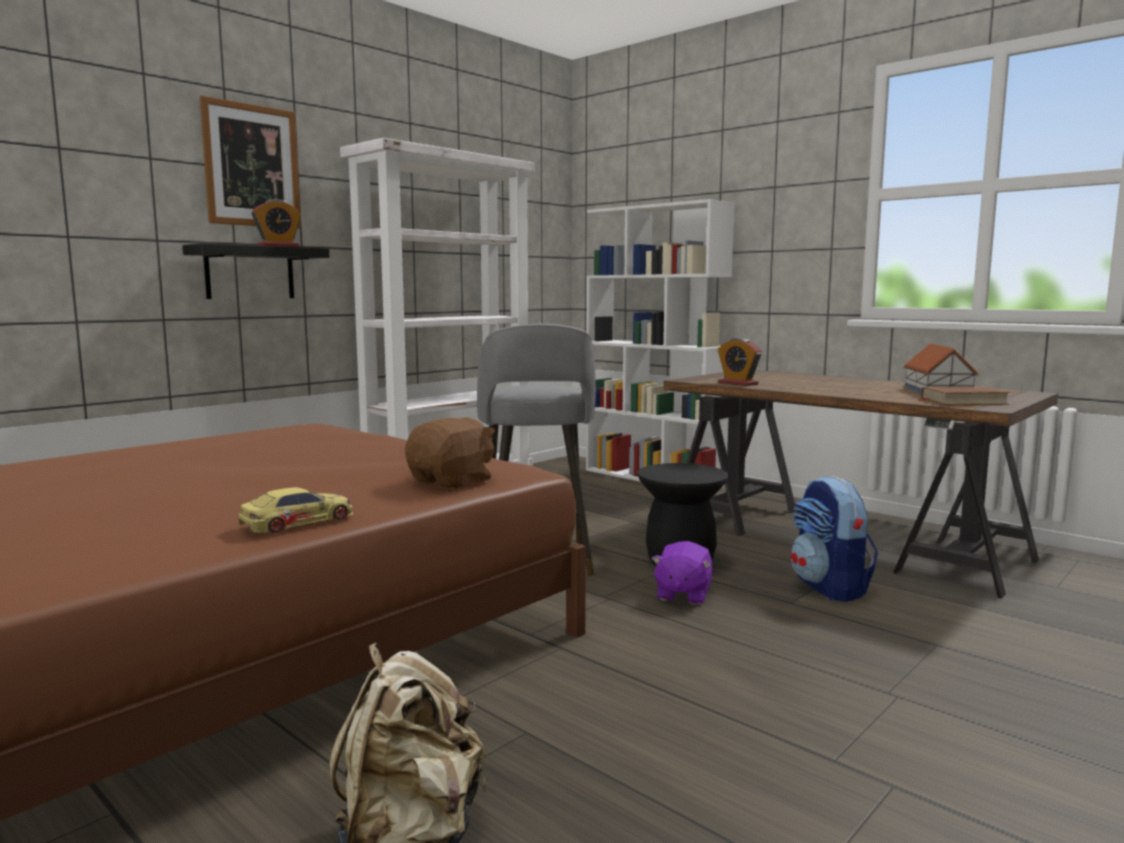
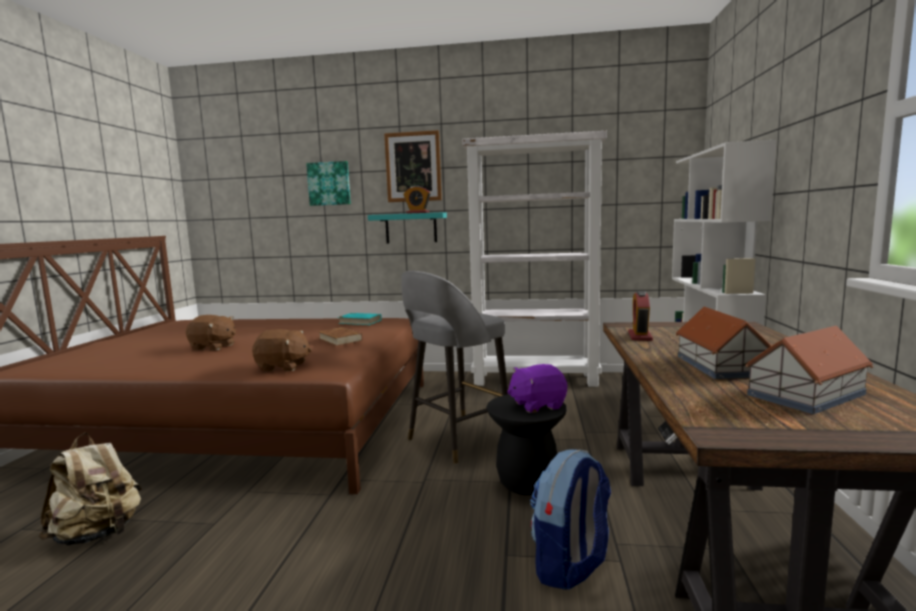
camera: 55 degrees right, 0 degrees up
(81, 172) = (329, 183): none -> picture
(184, 497) = (213, 347): none -> brown plush toy
(250, 273) = (411, 228): black shelf -> turquoise shelf
(276, 434) = (360, 322): none -> turquoise book
(298, 521) = (181, 369): toy car -> none
(682, 595) = (462, 504): purple plush toy -> purple plush toy (537, 405)
(855, 389) = (720, 366): none -> toy house
(963, 401) = (744, 414): brown book -> brown book (340, 339)

